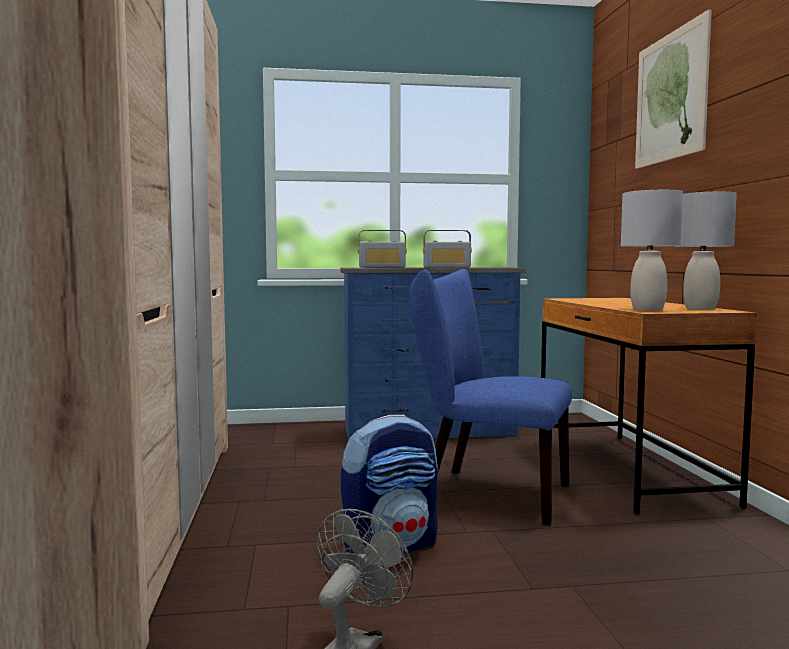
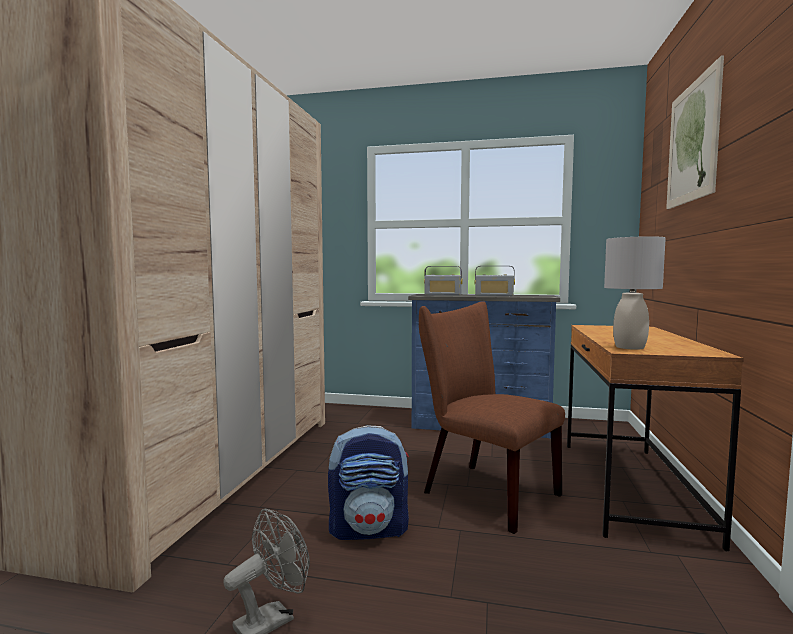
camera: 20 degrees right, 0 degrees up
(486, 493) = (482, 491): blue chair -> brown chair
(699, 308) = (690, 348): grey table lamp -> none

